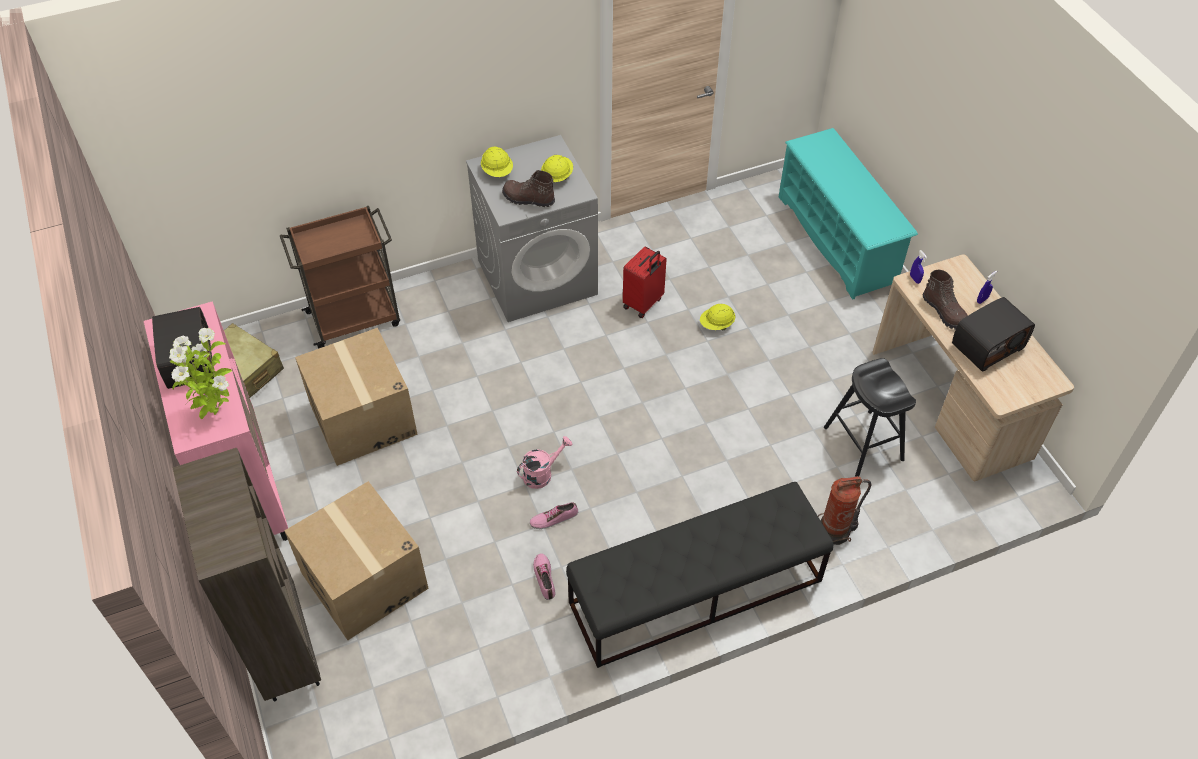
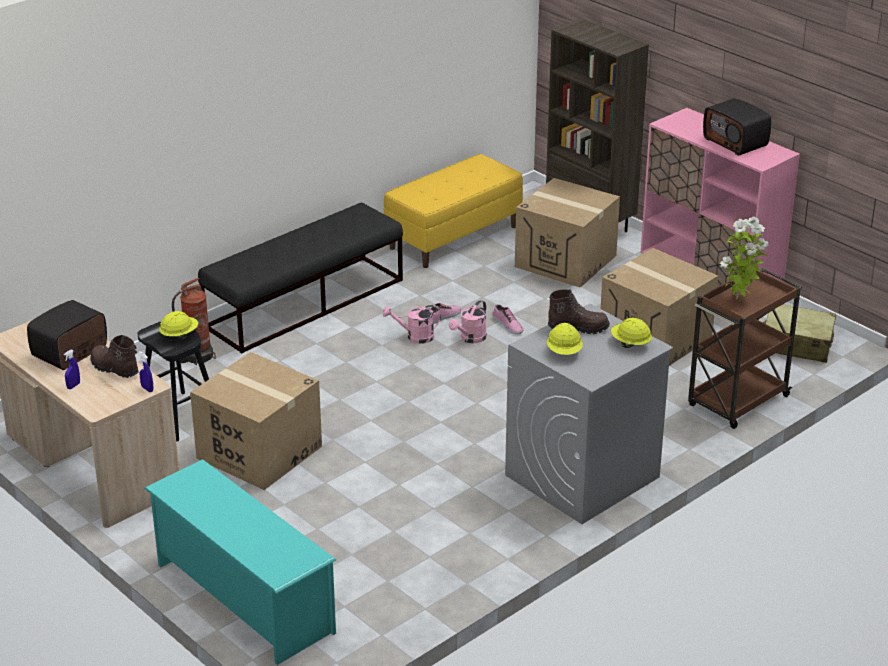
camera: 160 degrees right, 20 degrees down
(216, 411) = (683, 126): potted plant -> potted plant (738, 300)
(466, 680) = (453, 237): none -> yellow bench
(545, 578) = (428, 288): shoe -> shoe (507, 325)
(597, 494) = (415, 337): none -> pink watering can
(643, 303) = (450, 478): red suitcase -> none
(716, 324) = (360, 477): yellow hard hat -> yellow hard hat (179, 335)
(797, 377) = (259, 452): none -> cardboard box

